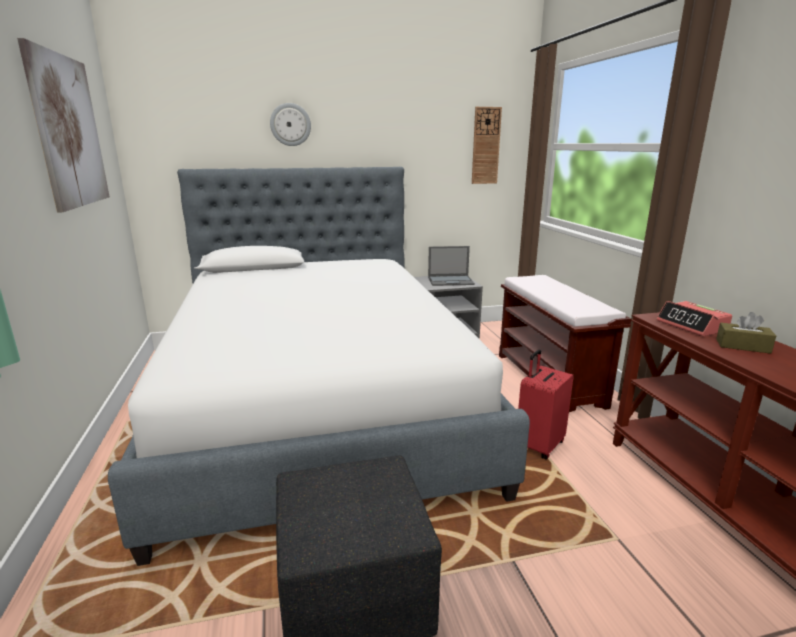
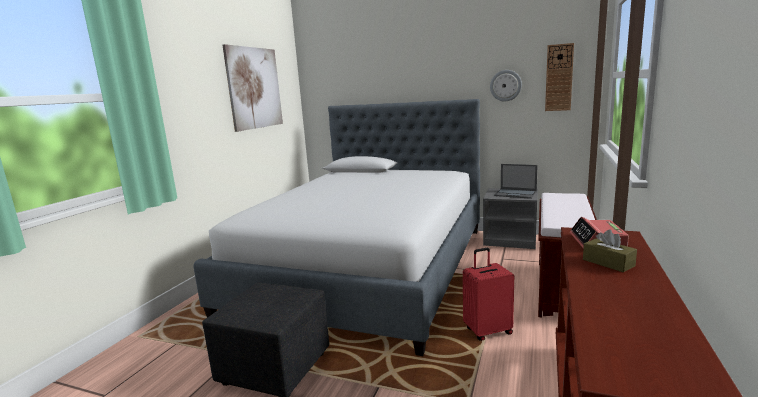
camera: 35 degrees right, 5 degrees down
(290, 124) = (398, 72): wall clock -> wall clock (505, 85)

